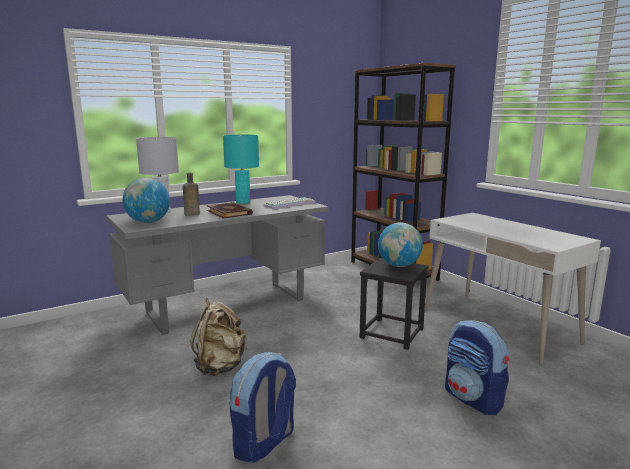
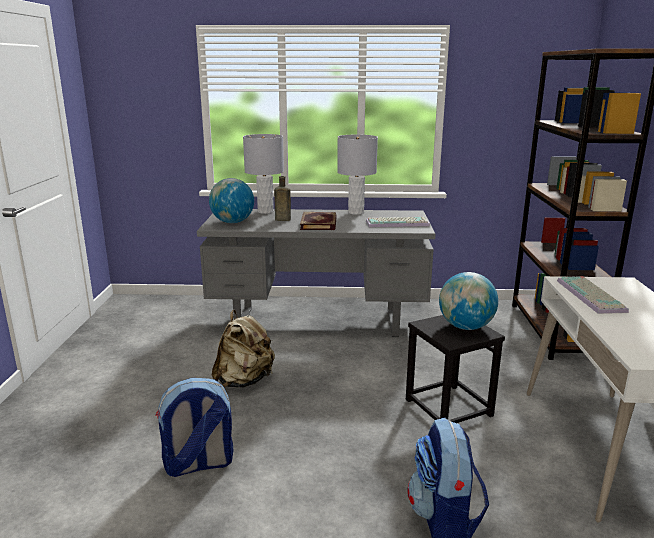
camera: 35 degrees right, 5 degrees up
(243, 202) = (355, 212): turquoise table lamp -> grey table lamp
(473, 224) = (592, 296): none -> keyboard

